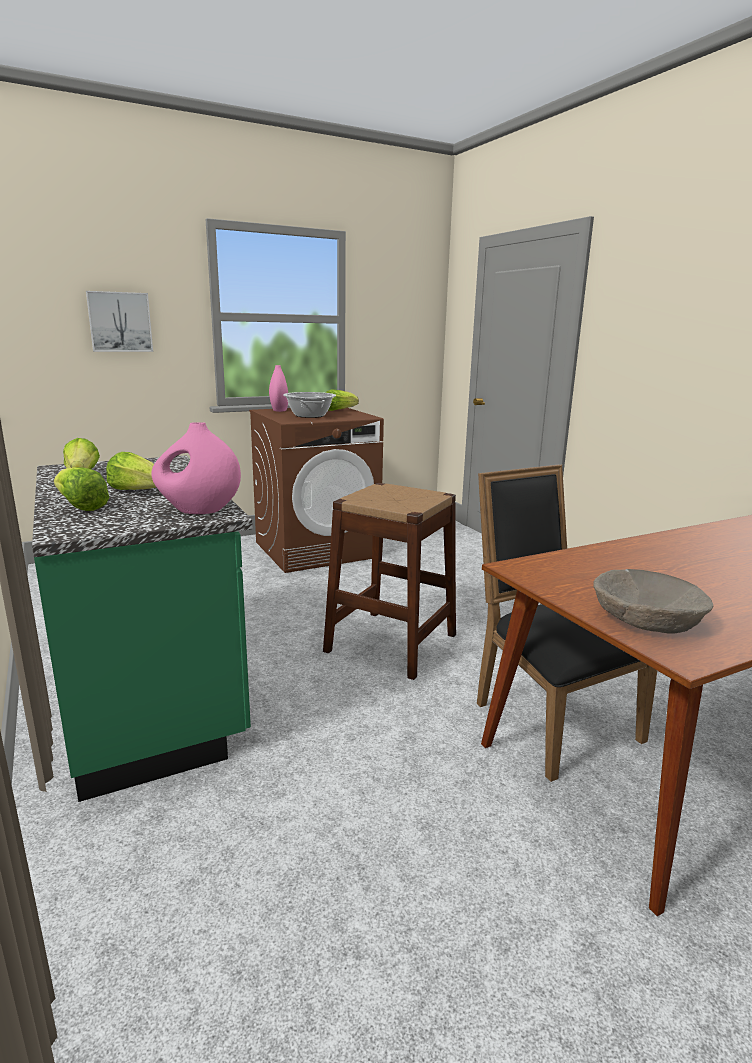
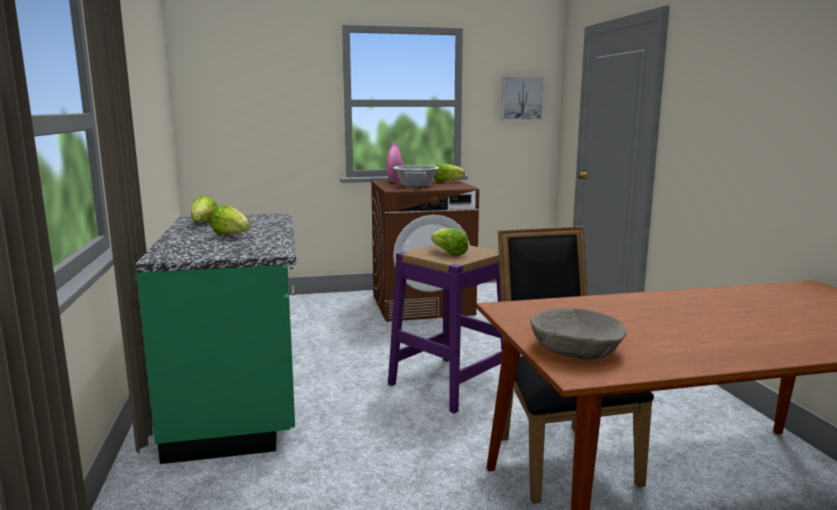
camera: 15 degrees right, 5 degrees down
(80, 507) = (184, 243): lettuce -> lettuce (448, 253)
(120, 322) = (270, 109): picture -> picture (521, 98)
(198, 511) = (262, 249): pink vase -> none
(391, 642) = (449, 383): brown stool -> purple stool

